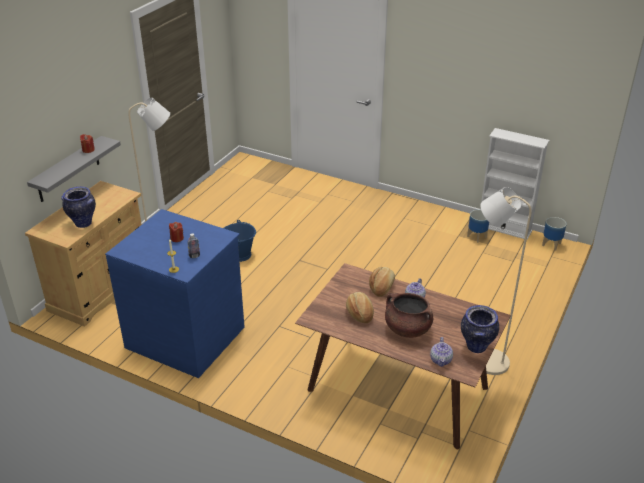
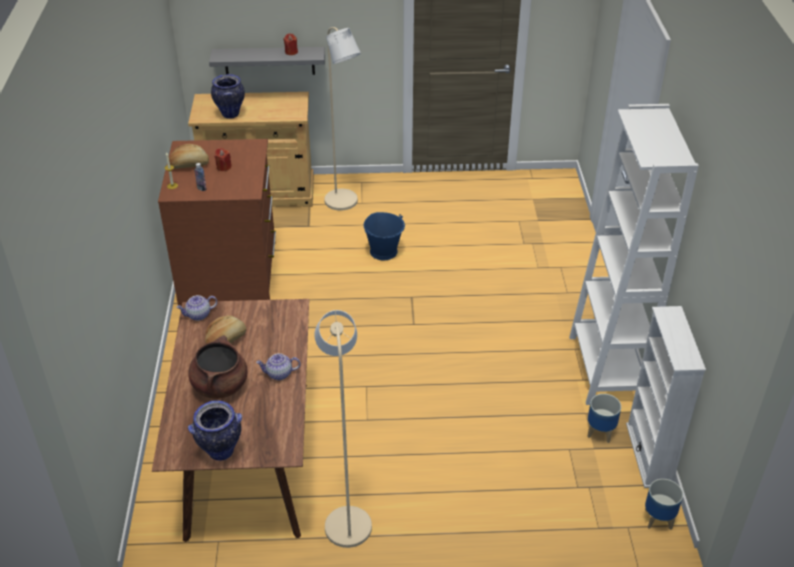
camera: 60 degrees right, 5 degrees up
(186, 336) = (230, 273): blue dresser -> brown dresser
(382, 287) = (283, 341): bread -> bread (189, 165)
(428, 215) = (604, 369): none -> white bookcase
(441, 360) = (181, 429): teapot -> teapot (198, 315)

